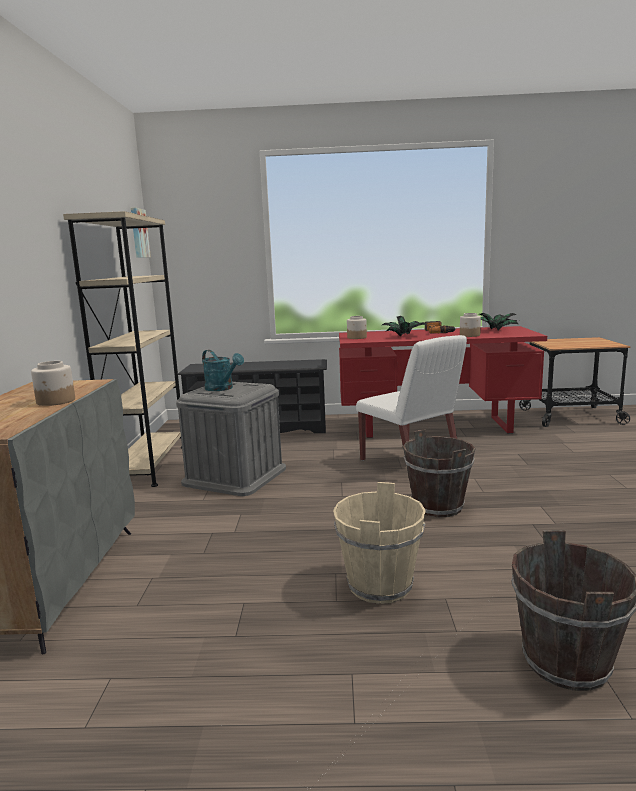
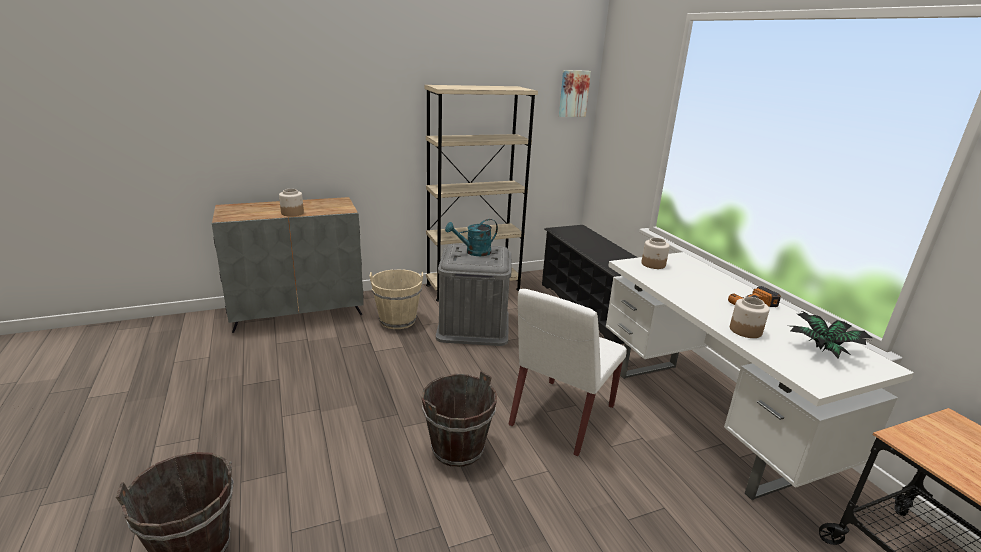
camera: 65 degrees right, 10 degrees up
(222, 388) = (474, 252): turquoise watering can -> turquoise watering can turned 45 degrees clockwise
(380, 585) = (303, 433): beige bucket -> beige bucket (397, 321)
(404, 336) = (690, 288): potted plant -> none
(435, 427) = (706, 420): red desk -> white desk

